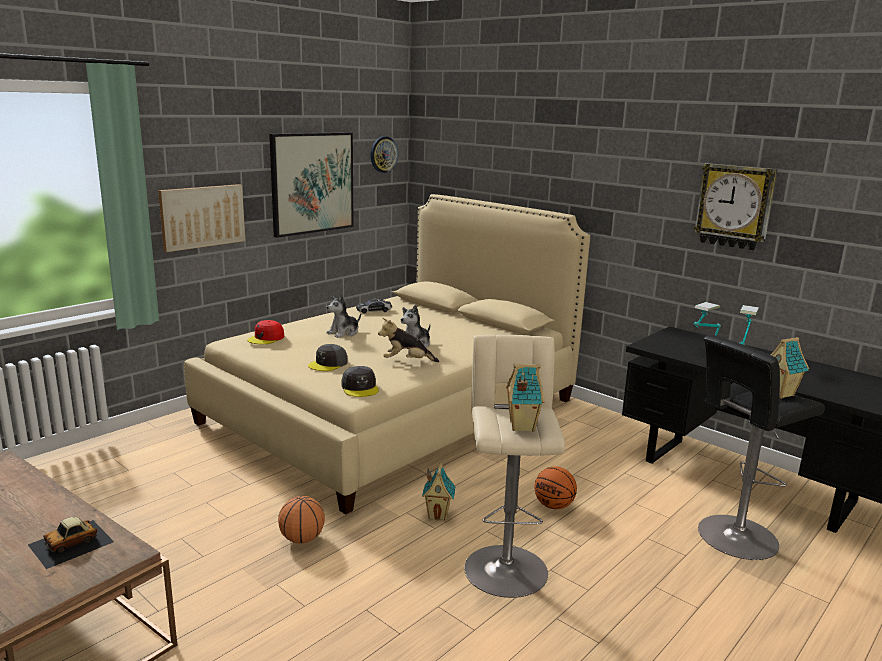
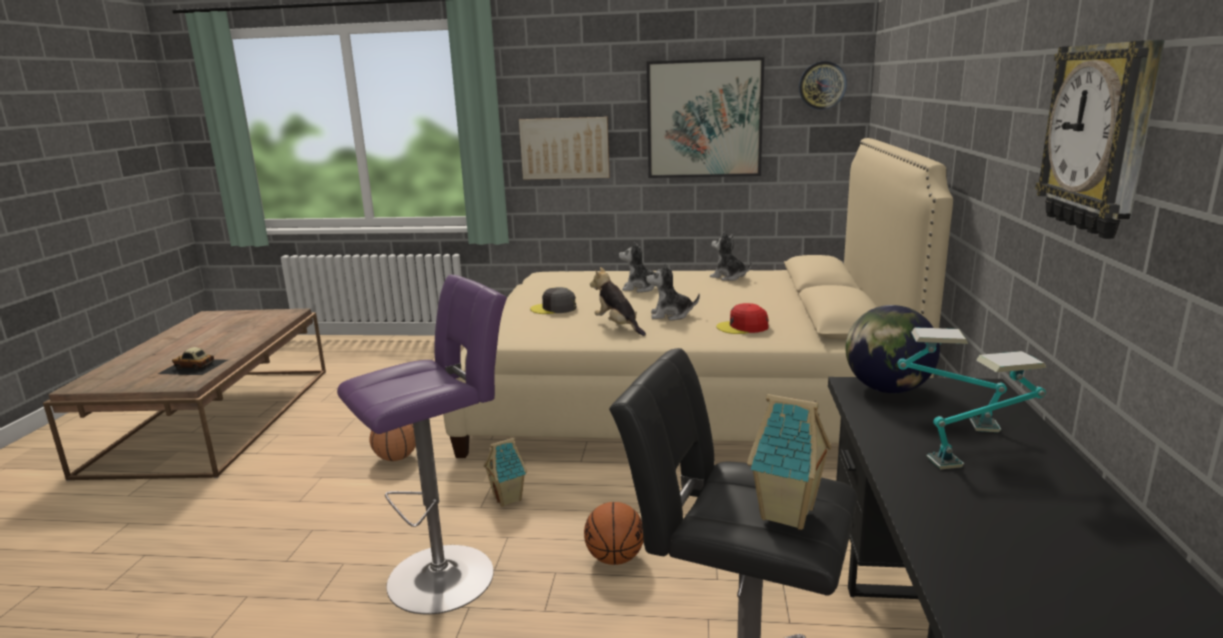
camera: 55 degrees right, 0 degrees up
(266, 338) = (568, 277): red cap -> red cap (743, 327)
(360, 388) = (517, 333): grey cap -> none
(374, 310) = (728, 277): toy car -> plush toy
(505, 566) = (448, 574): beige stool -> purple stool
(521, 426) = (391, 388): toy house -> none
(656, 343) = (887, 389): none -> globe

